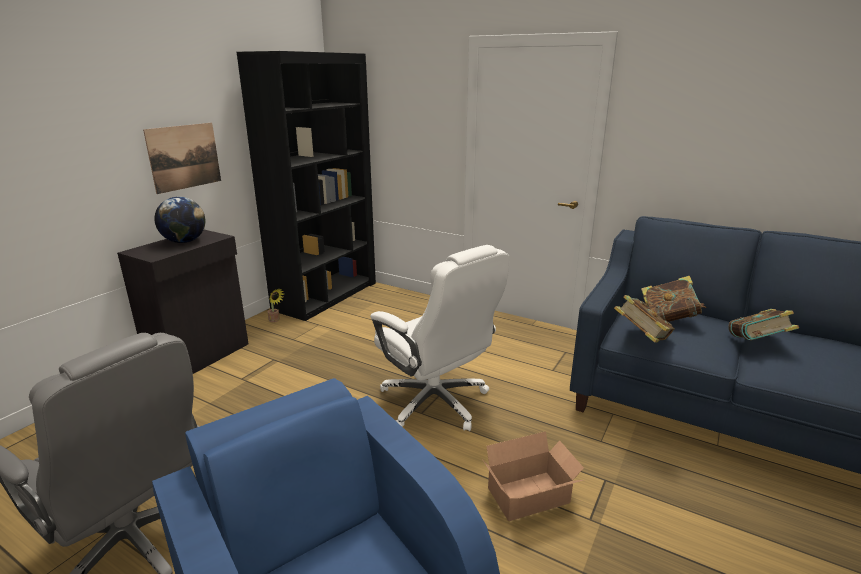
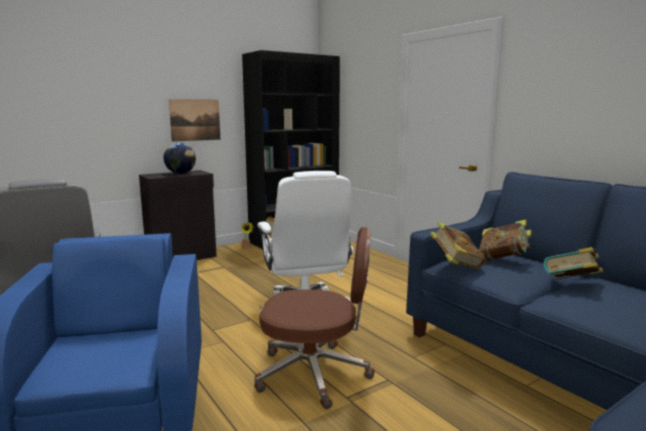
camera: 25 degrees right, 10 degrees down
(531, 497) = (315, 373): cardboard box -> brown office chair

